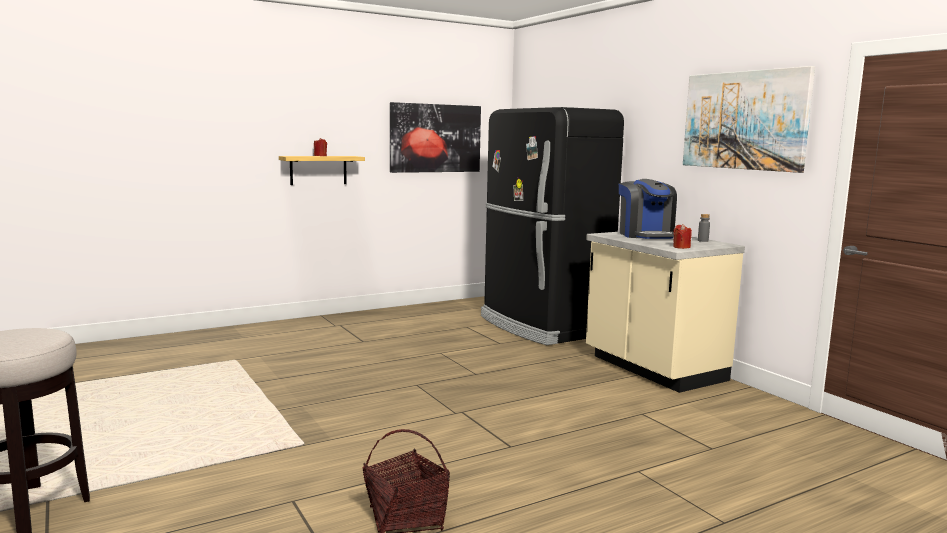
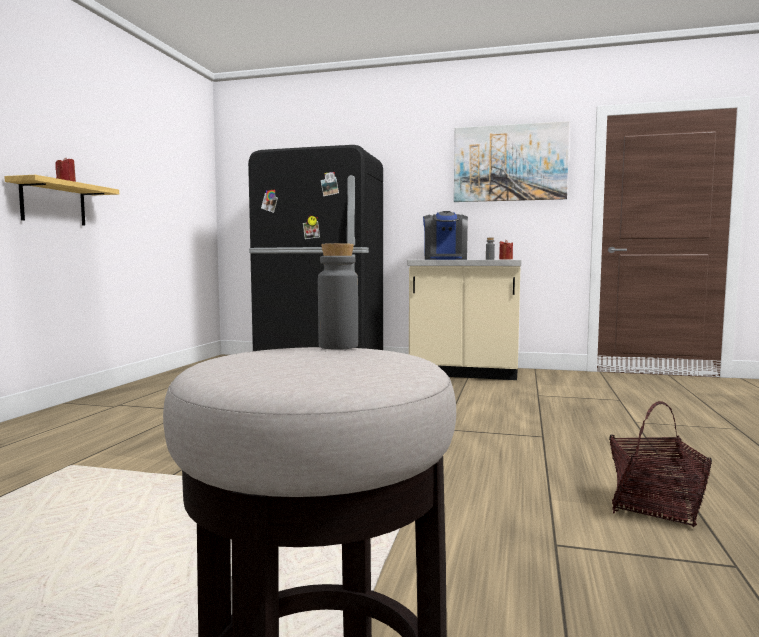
camera: 45 degrees left, 5 degrees down
(46, 334) = (338, 346): none -> grey bottle
(435, 138) = (162, 182): picture -> none
(646, 235) = (445, 259): coffee machine -> coffee machine turned 60 degrees clockwise

